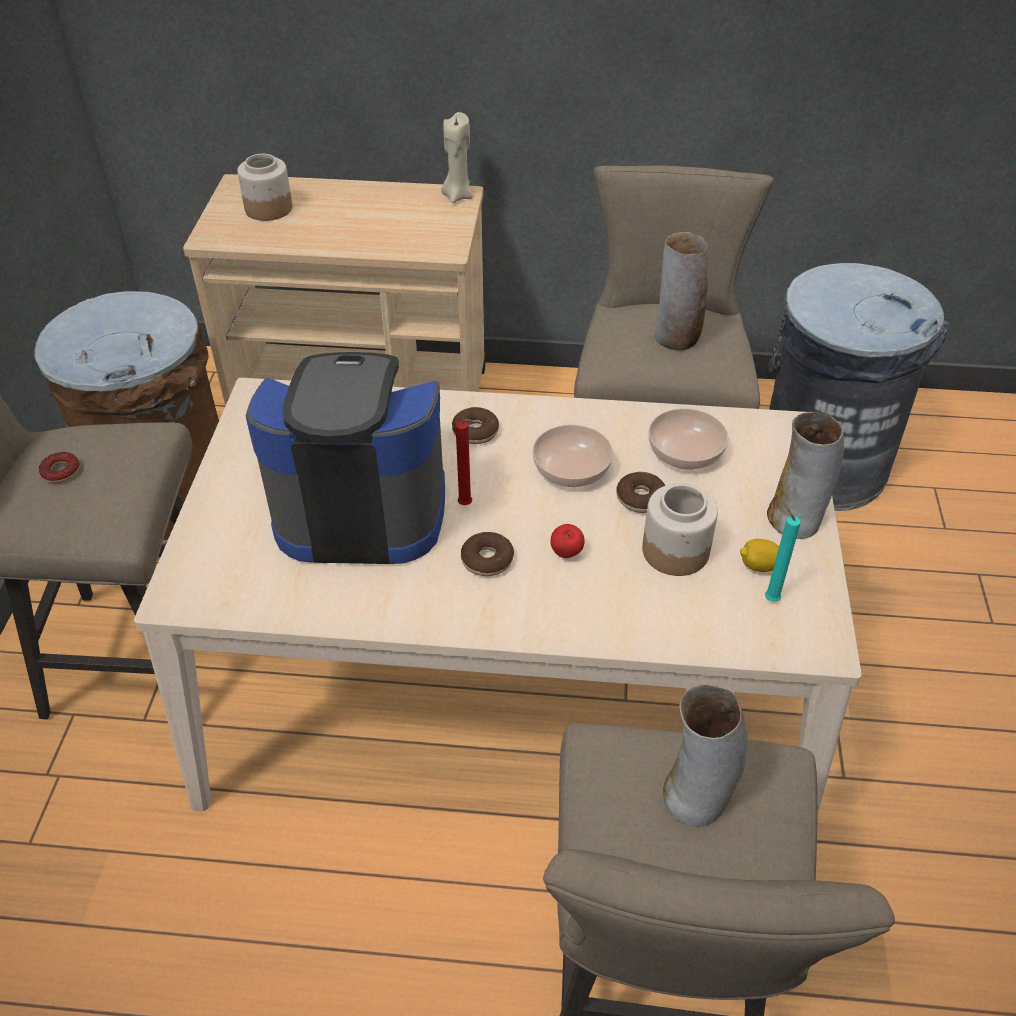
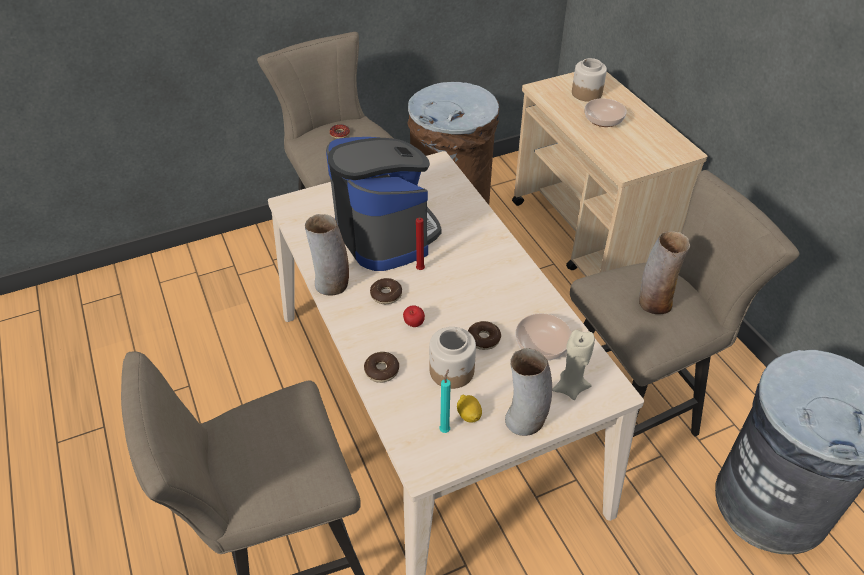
camera: 60 degrees right, 0 degrees up
(457, 196) = (684, 151): beige candle -> beige candle (570, 388)
(475, 432) = (479, 249): donut -> donut (382, 370)
(571, 470) = (482, 300): bowl -> bowl (602, 120)
(697, 796) = (281, 445): vase -> vase (332, 285)

